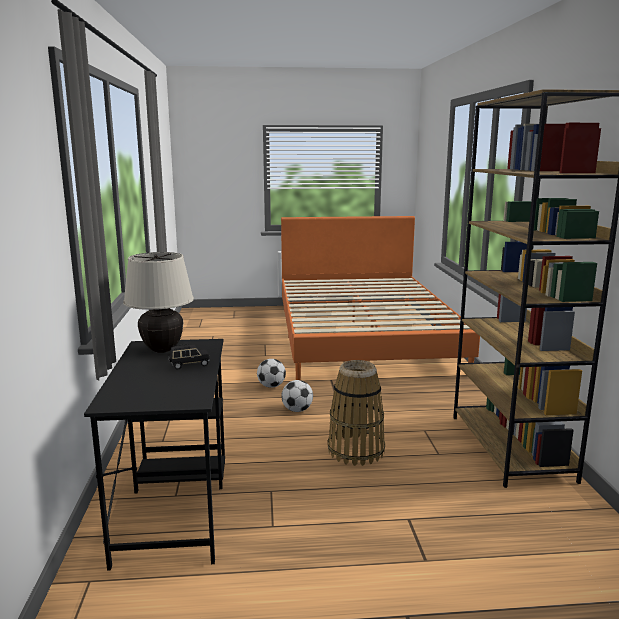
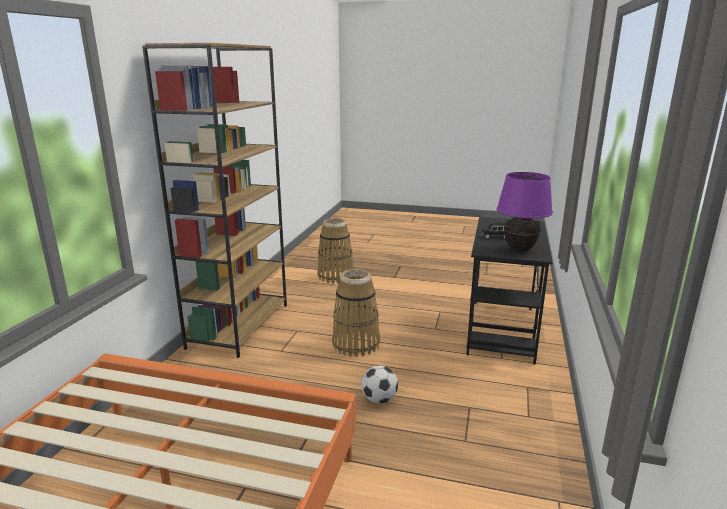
camera: 160 degrees left, 5 degrees up
(162, 350) = (519, 250): beige table lamp -> purple table lamp
(271, 386) = (391, 455): football -> none
(525, 584) = (335, 276): none -> basket

